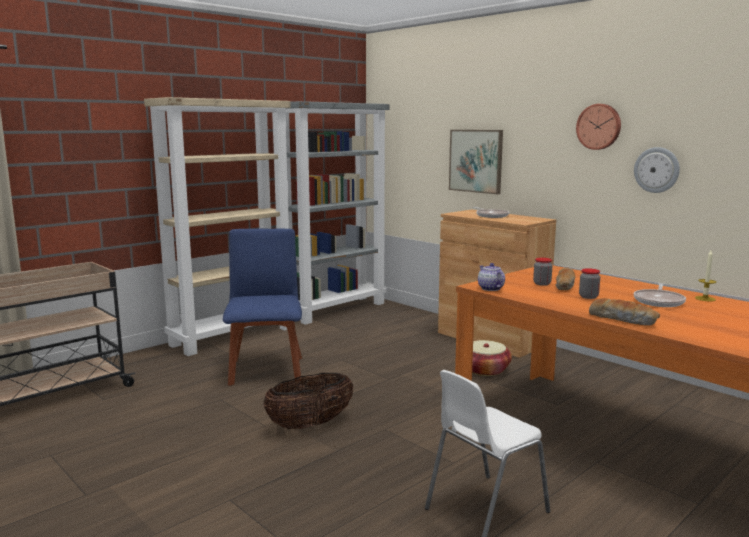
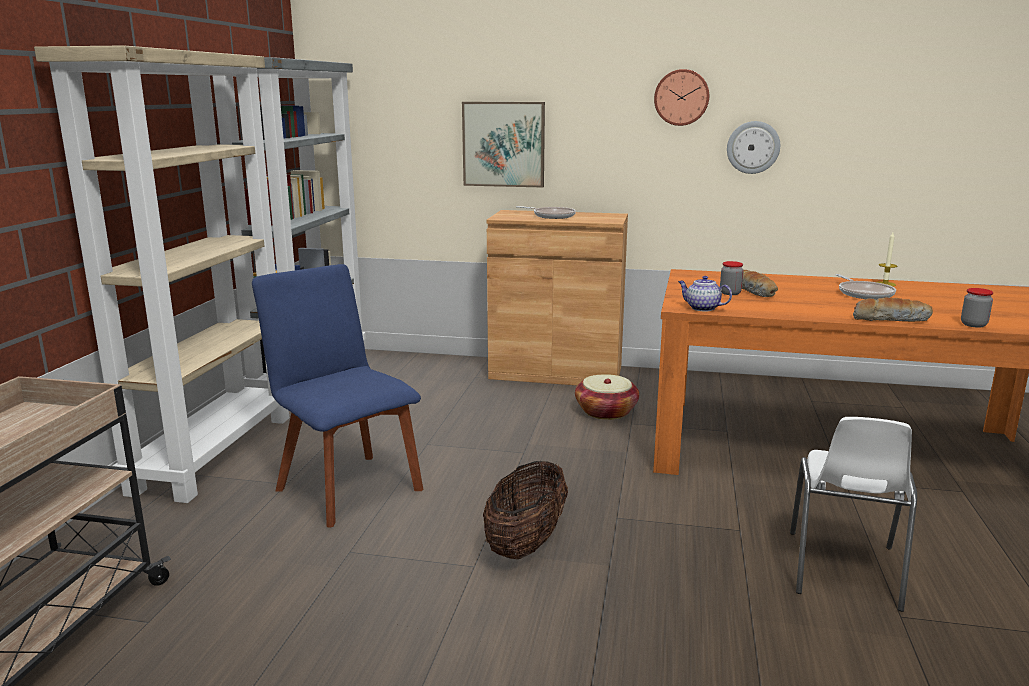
camera: 35 degrees left, 5 degrees up
(588, 297) = (804, 300): jar -> jar (973, 324)

